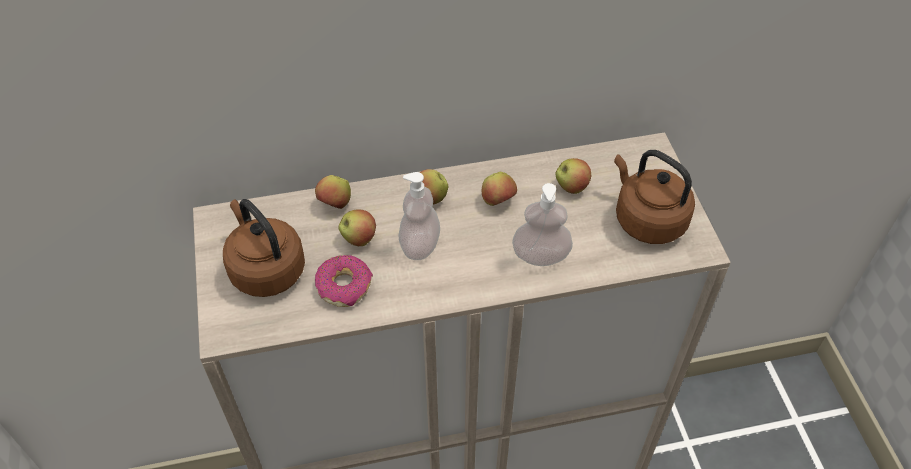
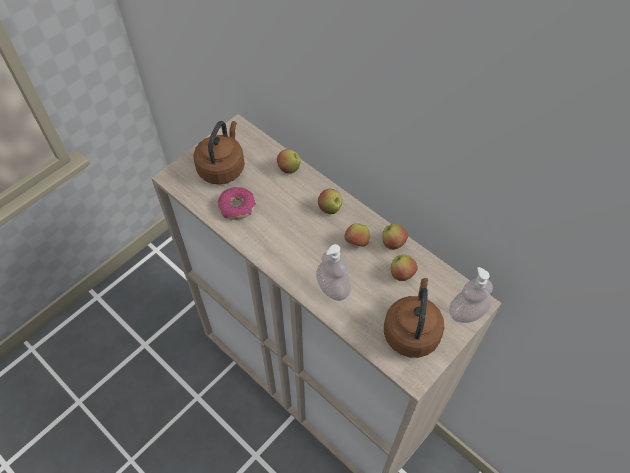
camera: 55 degrees right, 5 degrees up
(359, 239) = (274, 194): apple -> apple (393, 243)
(420, 245) = (292, 224): soap dispenser -> soap dispenser (467, 312)

